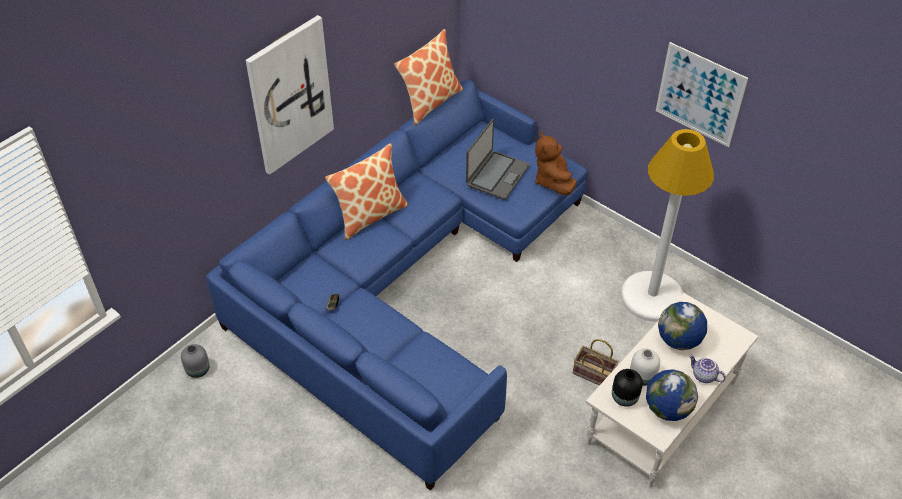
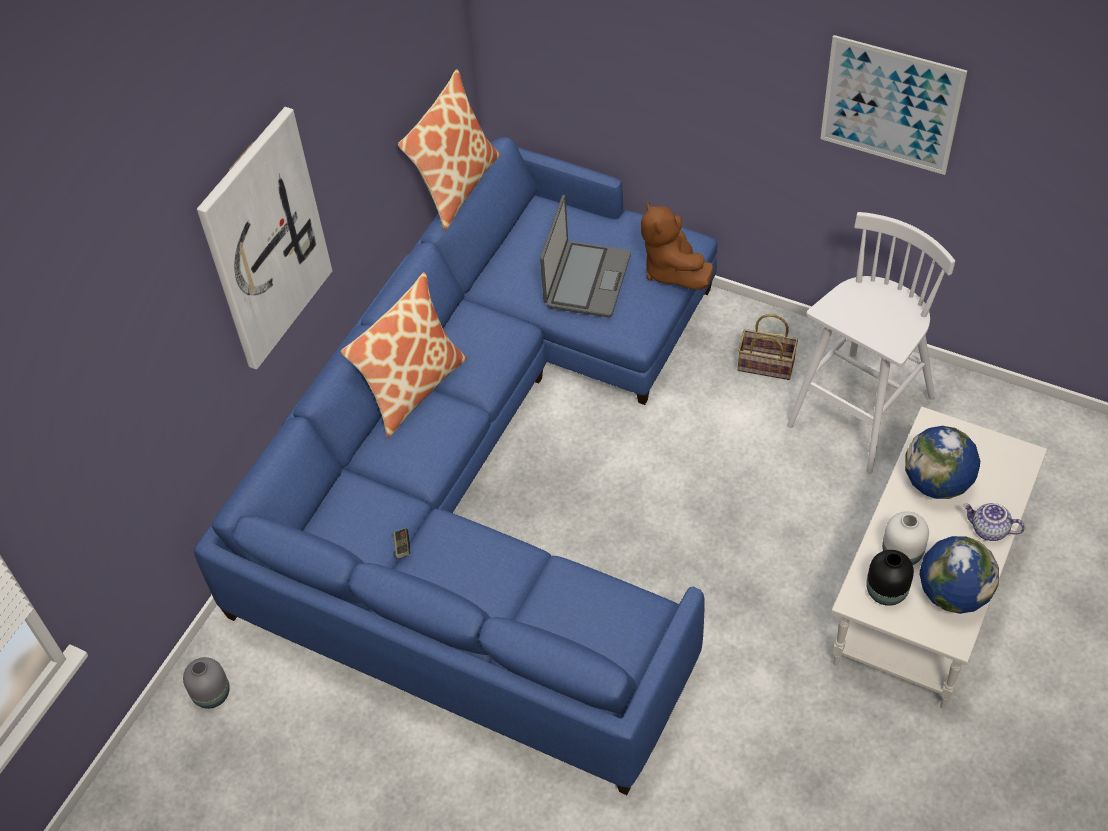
camera: 10 degrees left, 5 degrees up
(592, 374) = (809, 555): basket -> basket (764, 365)
(652, 297) = (859, 414): white floor lamp -> white stool

